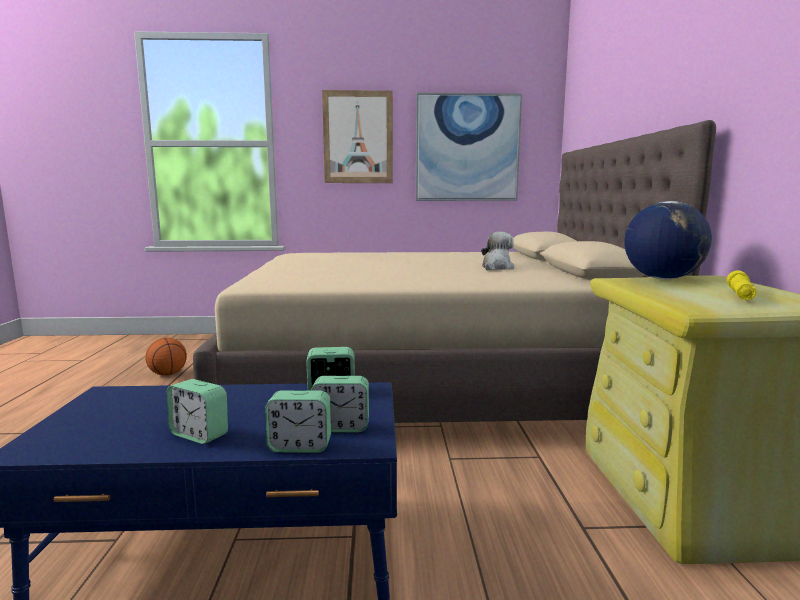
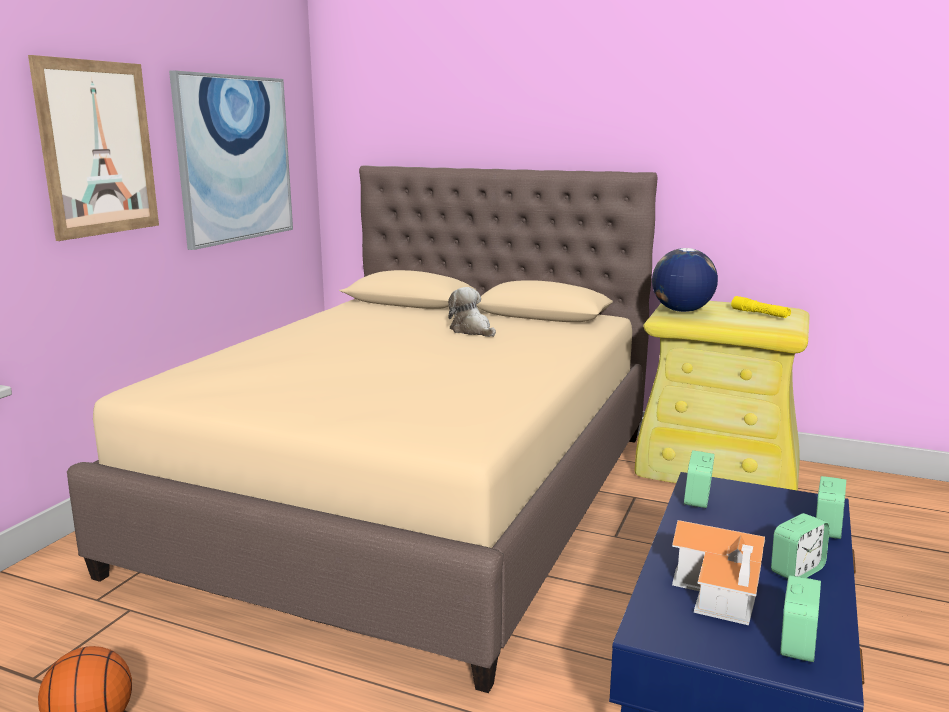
camera: 65 degrees left, 5 degrees up
(158, 409) = (720, 591): none -> toy house
(341, 427) = (789, 507): alarm clock -> alarm clock (797, 644)

